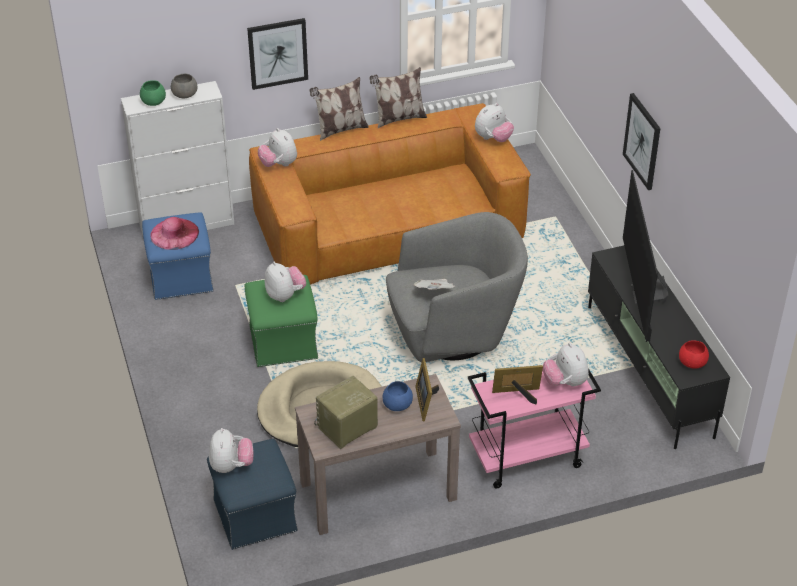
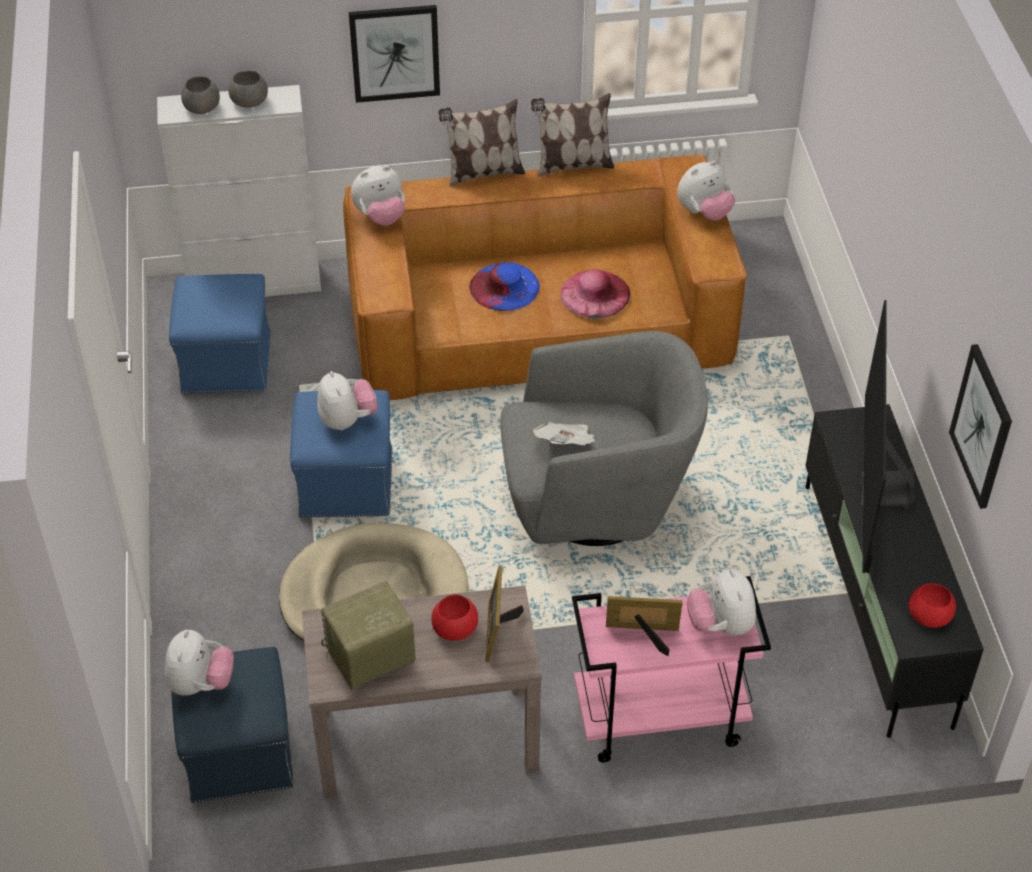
camera: 10 degrees right, 5 degrees up
(153, 102) = (201, 108): green bowl -> grey bowl
(174, 234) = (214, 303): pink hat -> pink hat (595, 294)
(278, 164) = (380, 217): plush toy -> plush toy turned 90 degrees counterclockwise
(283, 341) = (346, 482): green ottoman -> blue ottoman
(367, 202) = (504, 287): none -> blue hat
(397, 404) = (454, 628): blue bowl -> red bowl
(642, 141) = (910, 256): picture -> picture (982, 426)

